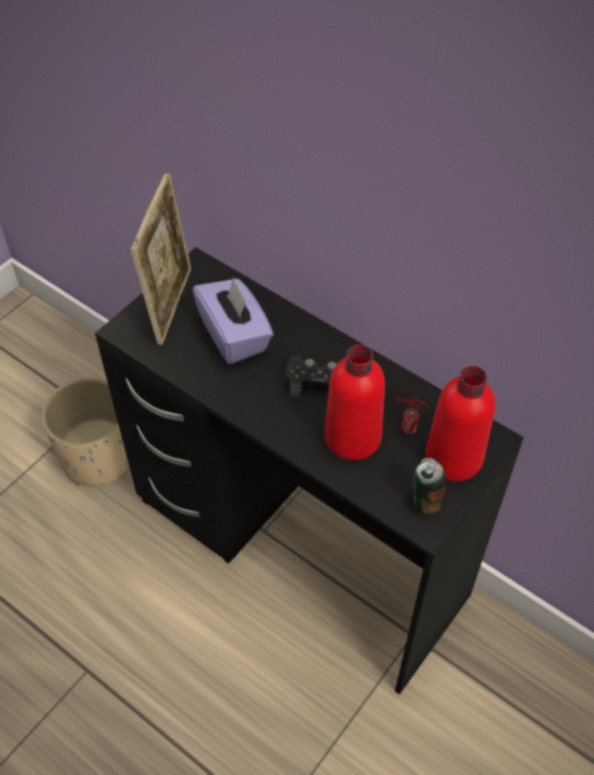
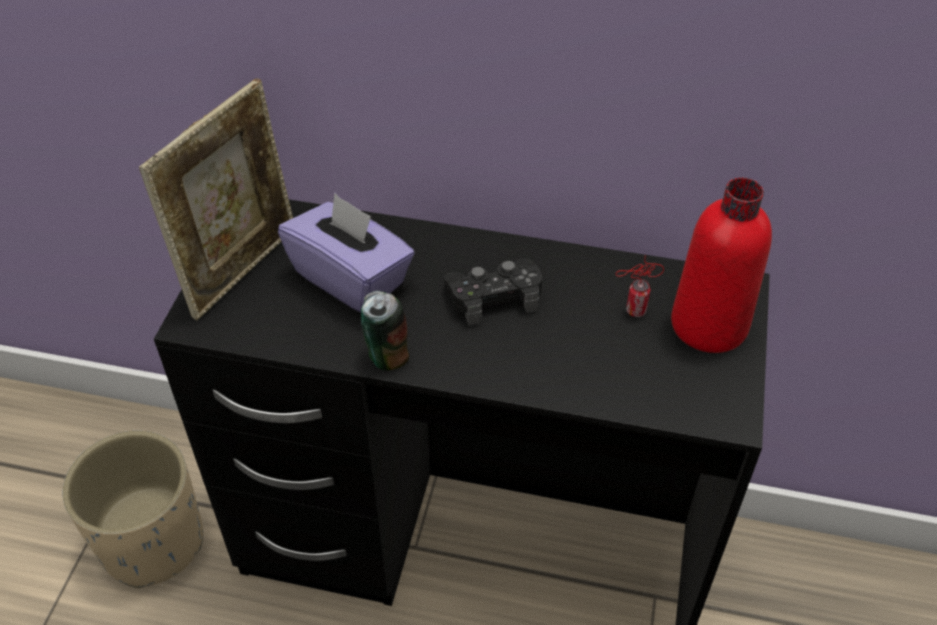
camera: 25 degrees left, 5 degrees down
(170, 304) = (242, 268): picture frame -> picture frame turned 45 degrees clockwise
(352, 437) = (575, 346): red bottle -> none
(424, 501) = (709, 388): can -> can (386, 356)

